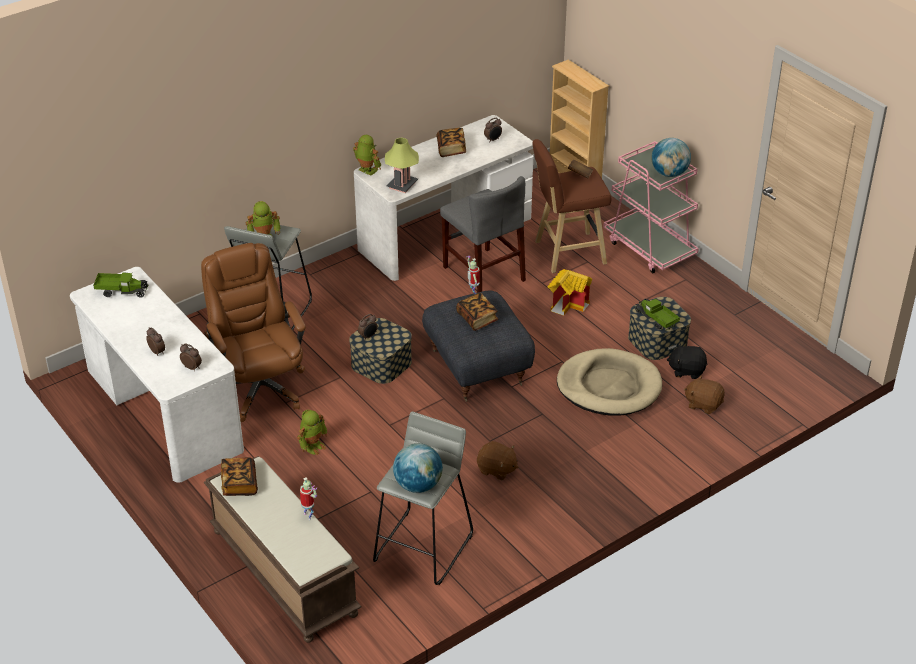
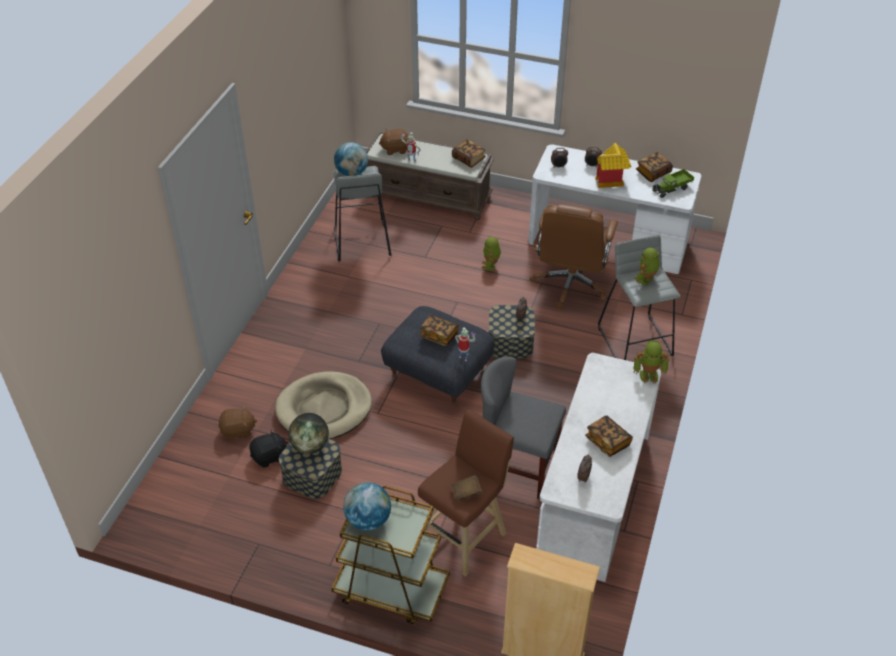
camera: 145 degrees right, 5 degrees up
(112, 314) = (653, 173): none -> book
(260, 387) = (570, 284): brown office chair -> brown office chair turned 75 degrees clockwise
(402, 185) = (601, 374): table lamp -> none
(496, 469) = (357, 306): brown plush toy -> brown plush toy (395, 149)
(569, 304) = (416, 474): toy house -> toy house (611, 181)
(649, 248) = (391, 589): pink cart -> brown cart
(655, 320) = (310, 446): toy truck -> globe

